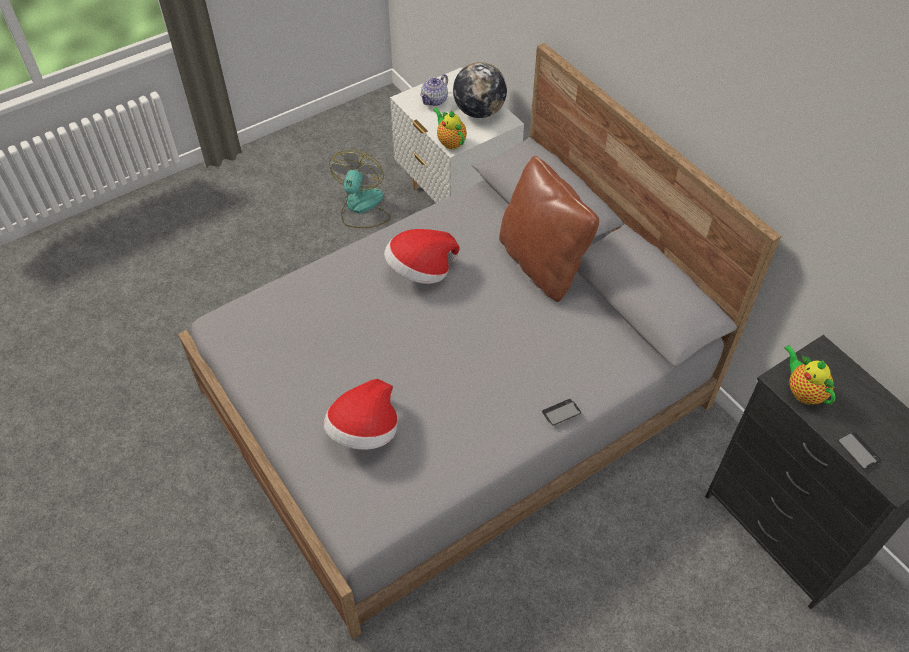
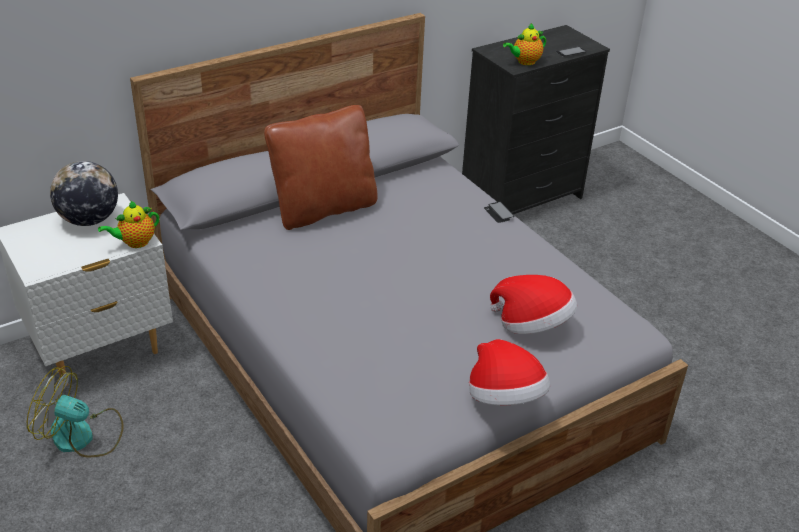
camera: 90 degrees left, 15 degrees down
(420, 271) = (325, 282): hat -> hat (504, 399)
(435, 100) = (51, 251): teapot -> none

